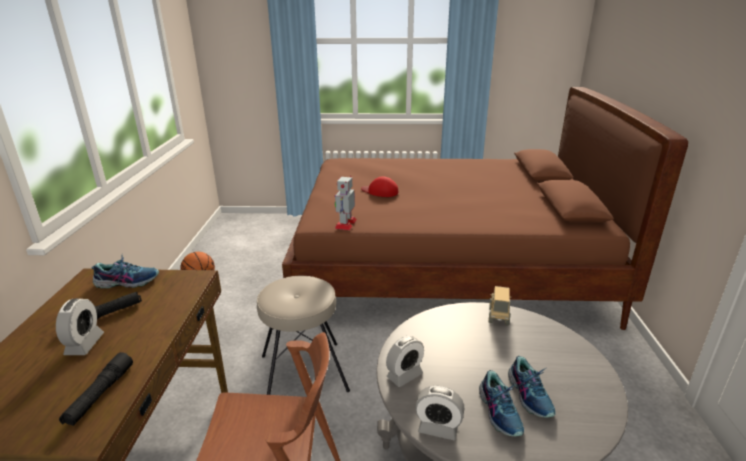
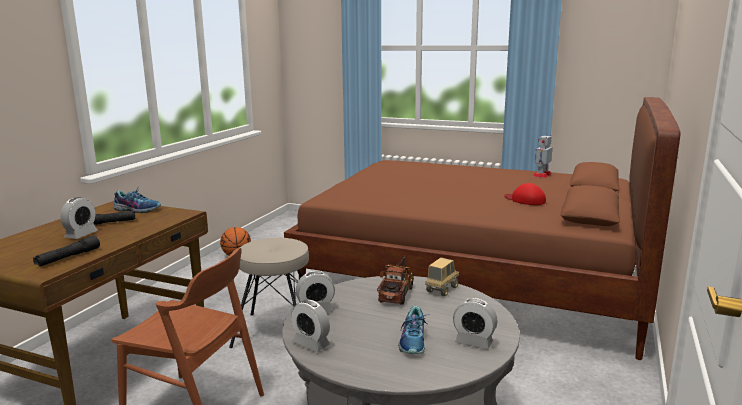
camera: 20 degrees right, 10 degrees down
(345, 224) = (346, 202): toy robot -> toy robot (542, 175)
(380, 191) = (403, 184): red cap -> red cap (525, 200)
(462, 330) = (397, 292): none -> toy truck
(500, 412) = (374, 345): shoe -> none
(581, 382) = (474, 342): none -> alarm clock

